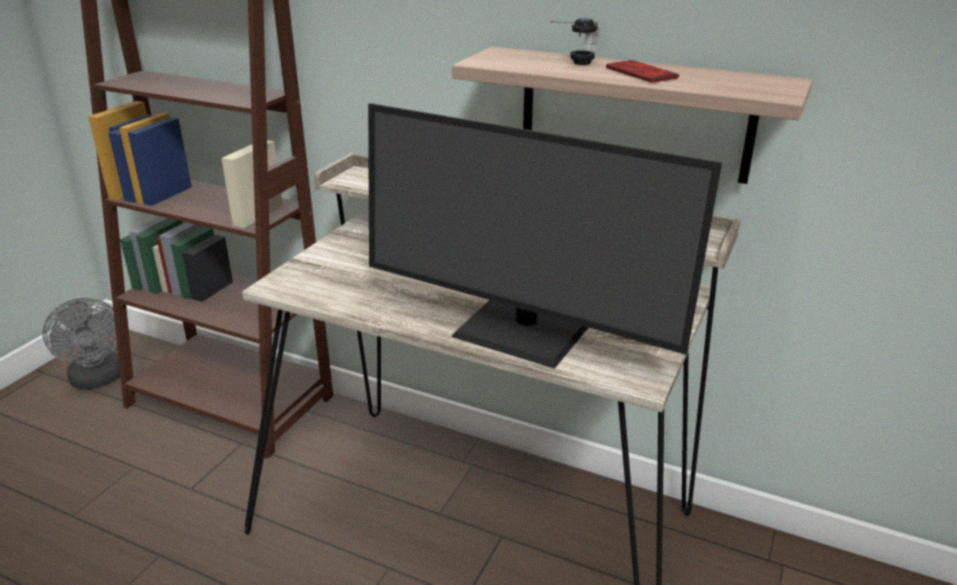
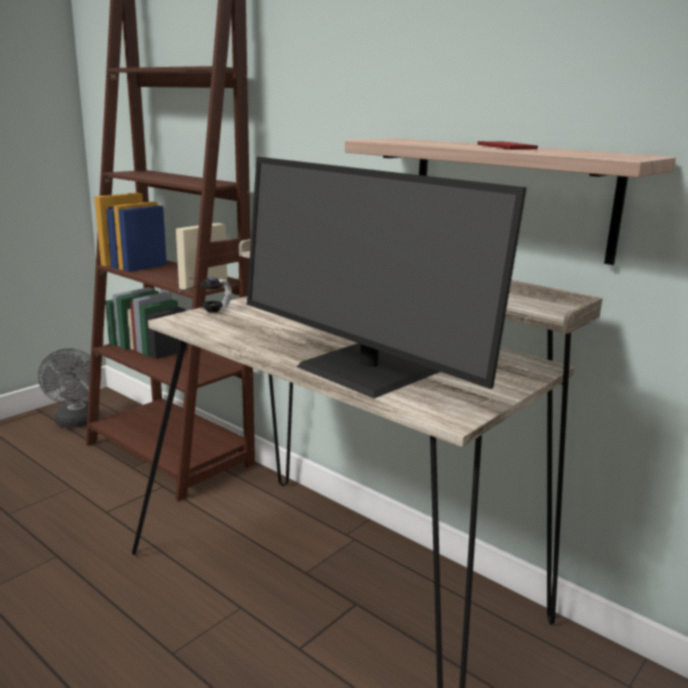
camera: 15 degrees right, 10 degrees down
(569, 66) = (445, 143): headphones -> headphones (198, 312)

